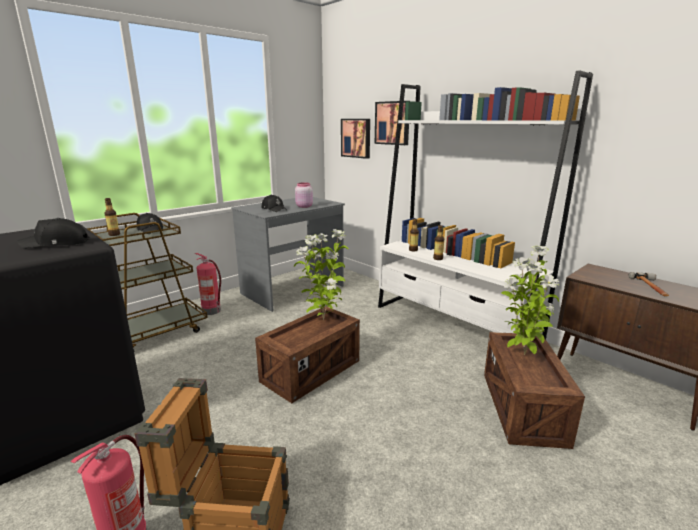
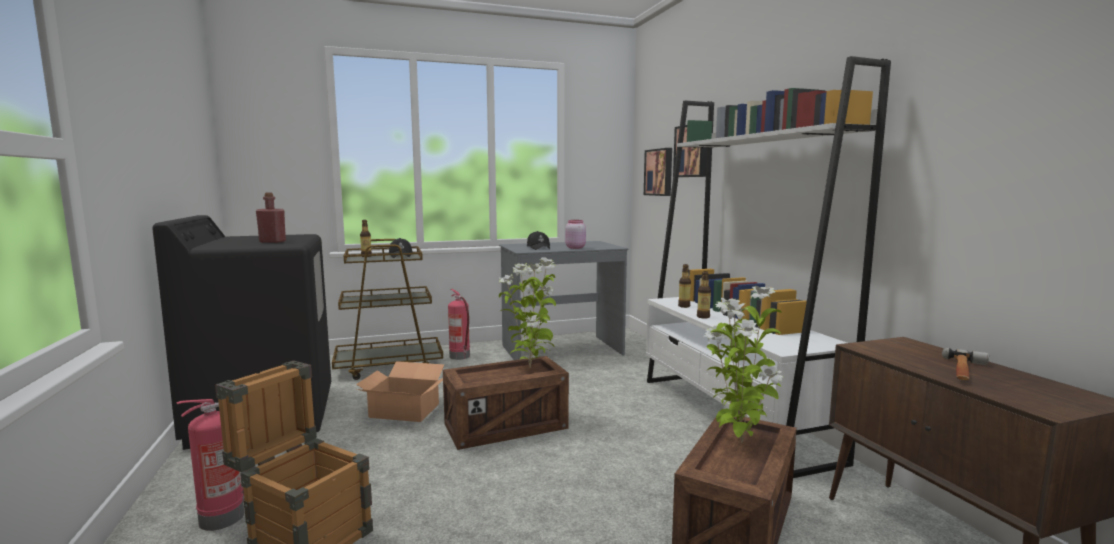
camera: 25 degrees right, 10 degrees down
(56, 244) = (272, 241): black cap -> red bottle
(209, 376) = (404, 410): none -> cardboard box

